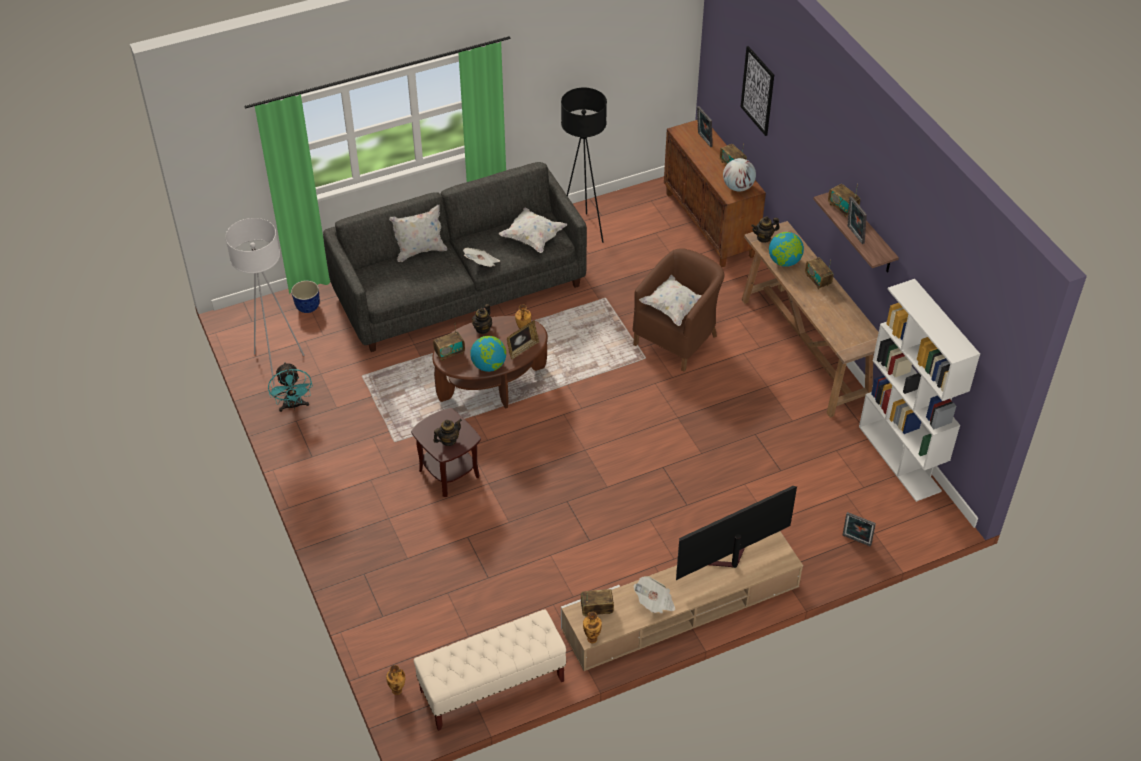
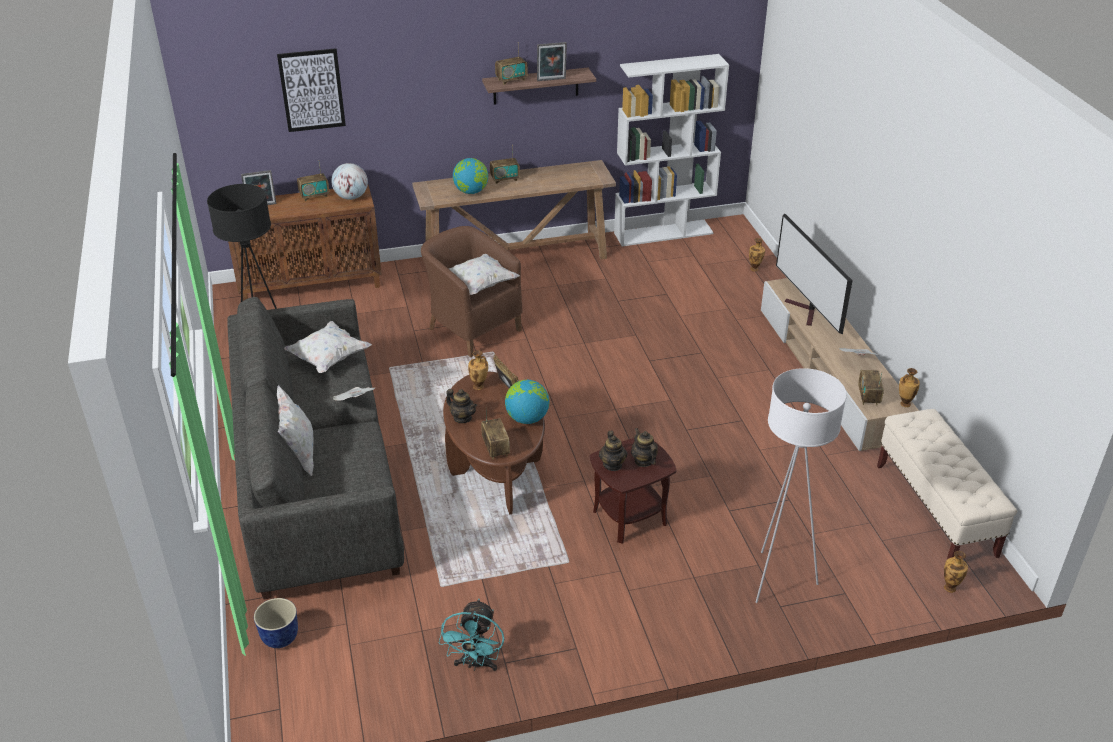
camera: 80 degrees left, 10 degrees down
(276, 364) = (385, 680): white floor lamp -> white floor lamp (777, 580)
(293, 406) = (476, 664): turquoise fan -> turquoise fan turned 105 degrees clockwise
(764, 238) = (431, 197): teapot -> teapot (612, 464)
(856, 541) = (754, 268): picture frame -> vase

